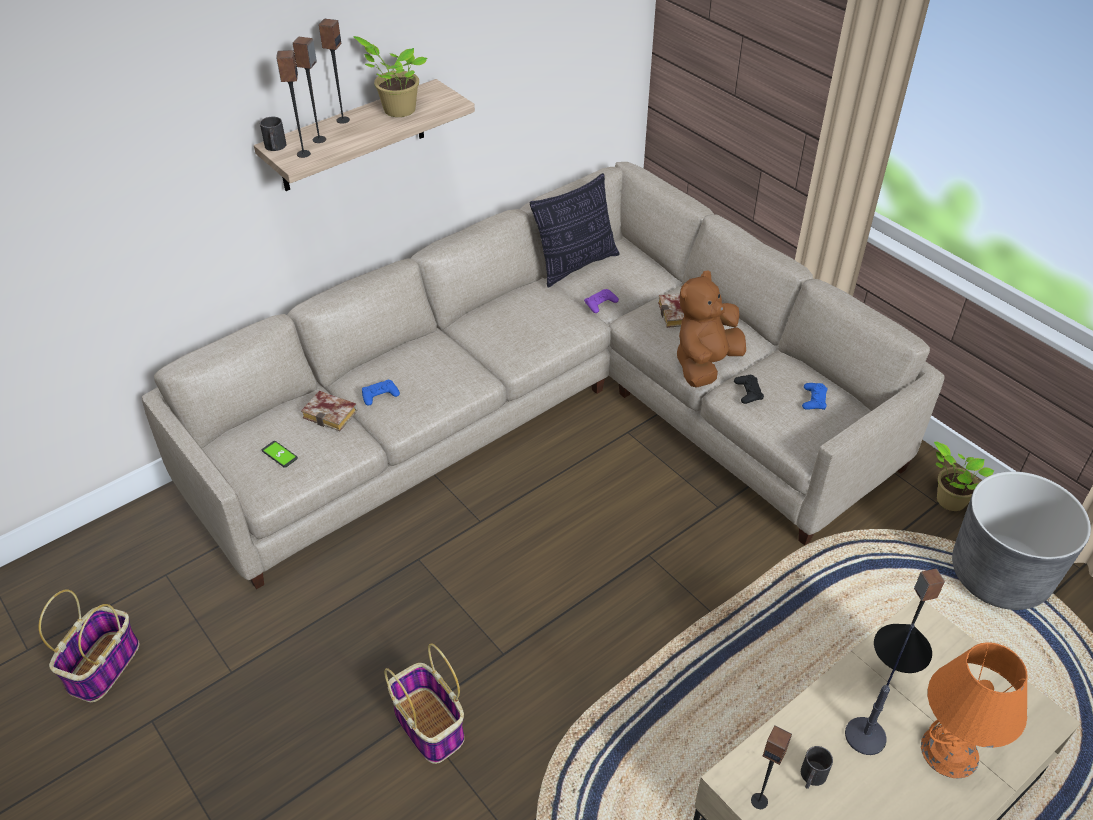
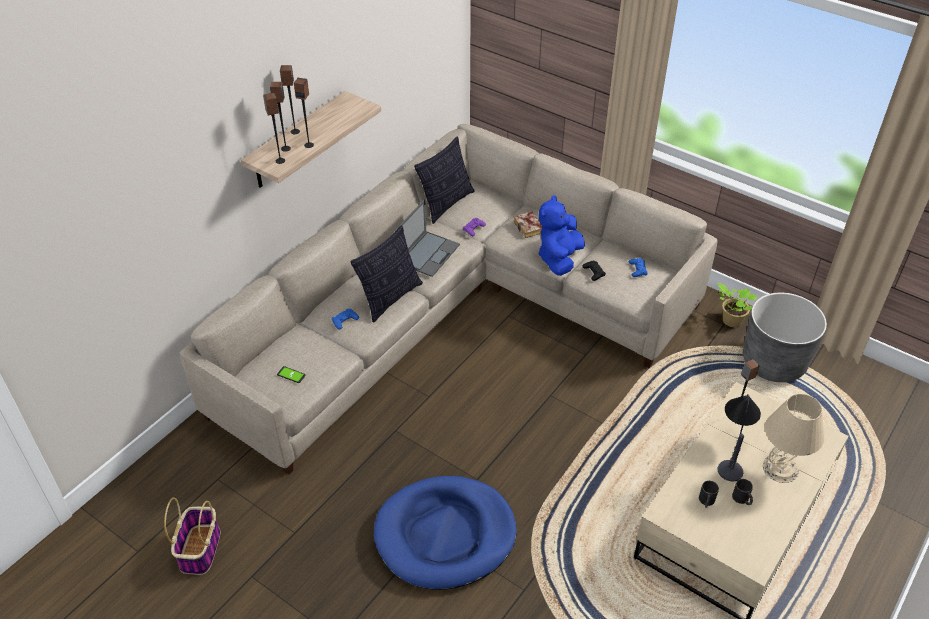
camera: 15 degrees left, 0 degrees up
(275, 147) = (257, 159): black mug -> black mug (742, 499)
(332, 414) = (317, 340): book -> none
(397, 110) = (329, 118): potted plant -> none
(430, 726) = (445, 535): basket -> blue dog bed
(452, 376) = (390, 298): none -> pillow
(526, 325) = (428, 253): none -> laptop
(705, 364) = (559, 259): brown plush toy -> blue plush toy
(759, 800) = (680, 521): speaker -> speaker (309, 145)
(950, 751) = (780, 468): orange table lamp -> beige table lamp

